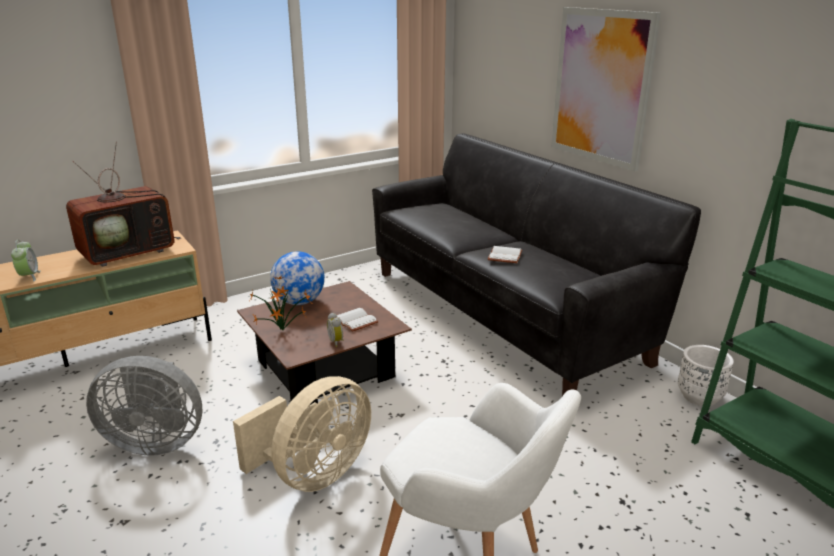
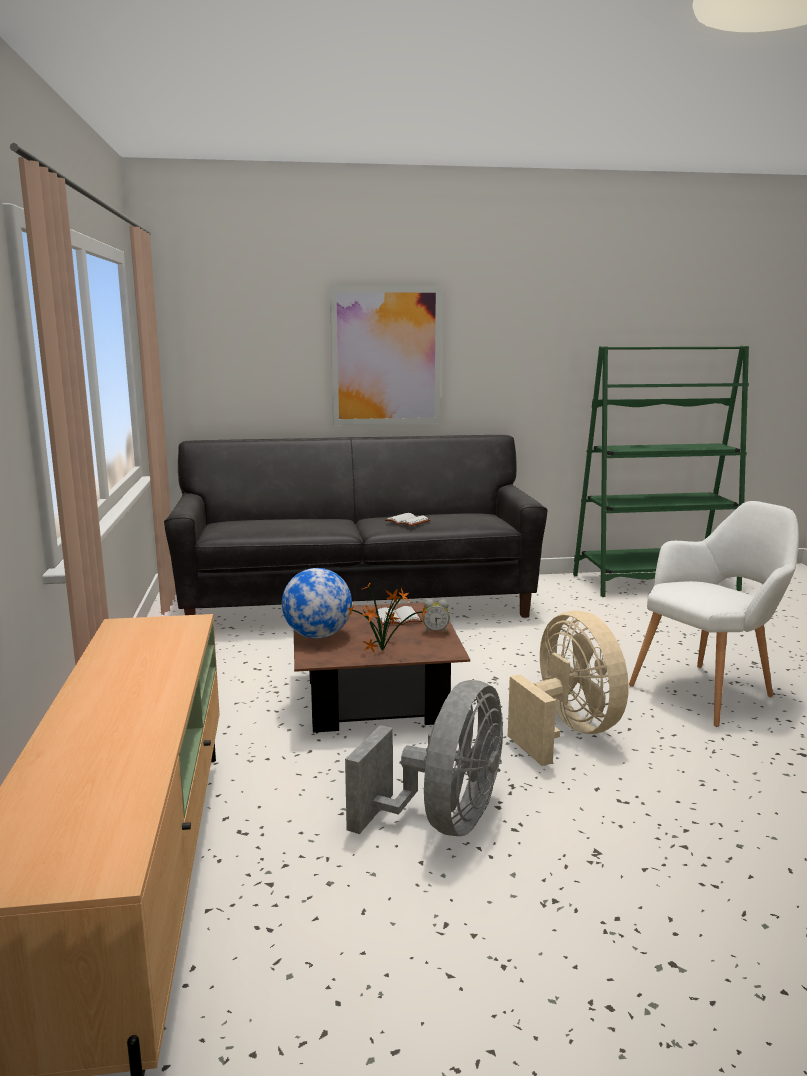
camera: 65 degrees left, 10 degrees down
(29, 276) = (145, 721): alarm clock -> none
(129, 252) = (149, 649): television -> none
(699, 397) = (550, 581): white planter -> none

